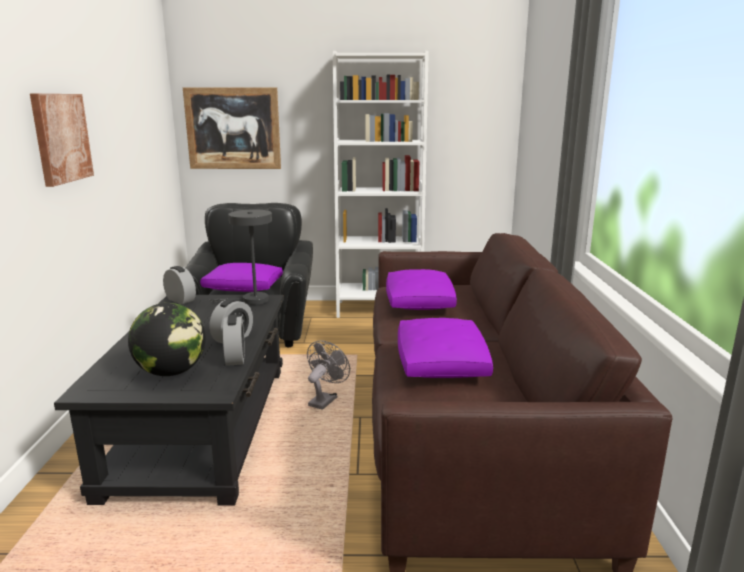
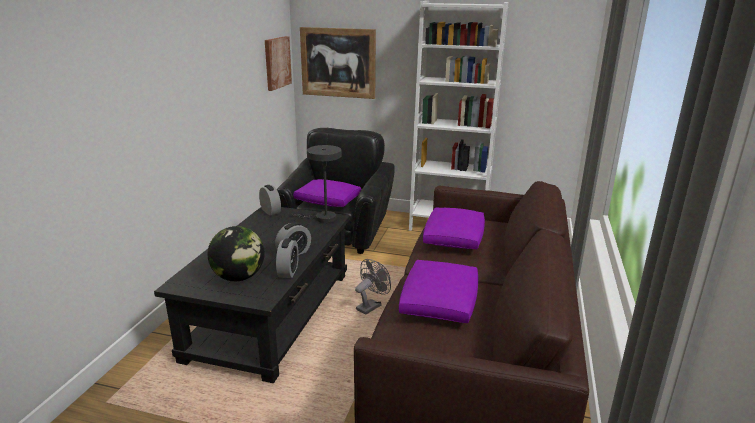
camera: 15 degrees right, 5 degrees up
(61, 138) = (184, 86): picture -> picture (277, 62)

